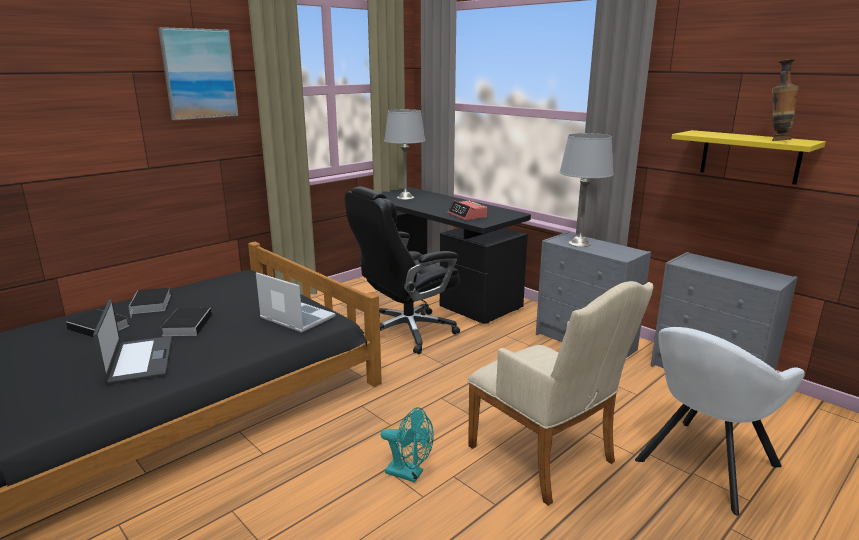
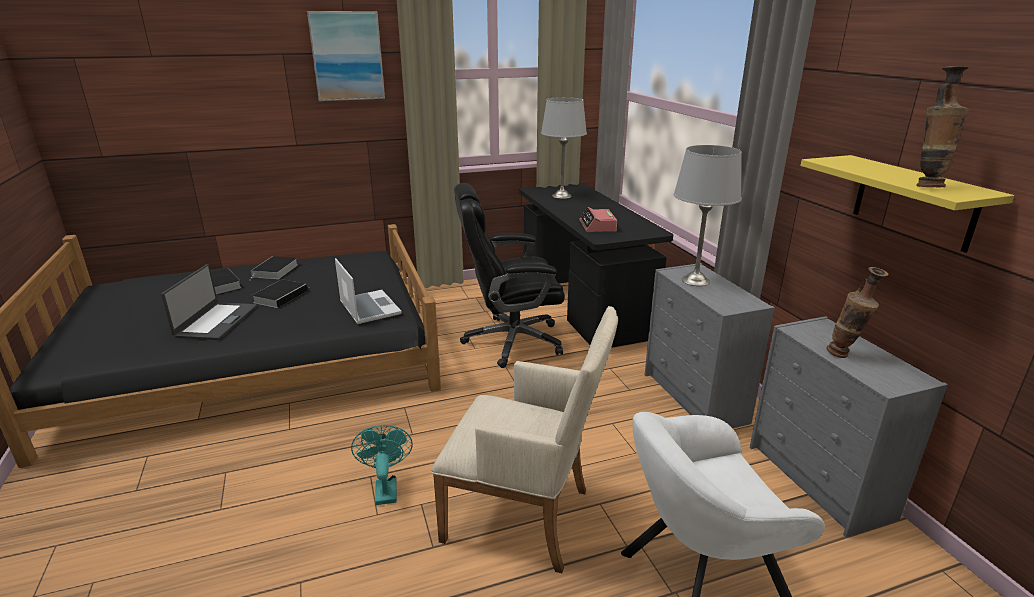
camera: 25 degrees right, 5 degrees up
(409, 474) = (385, 488): turquoise fan -> turquoise fan turned 150 degrees counterclockwise
(547, 459) = (526, 517): beige armchair -> beige armchair turned 60 degrees counterclockwise
(727, 272) = (844, 356): none -> vase

